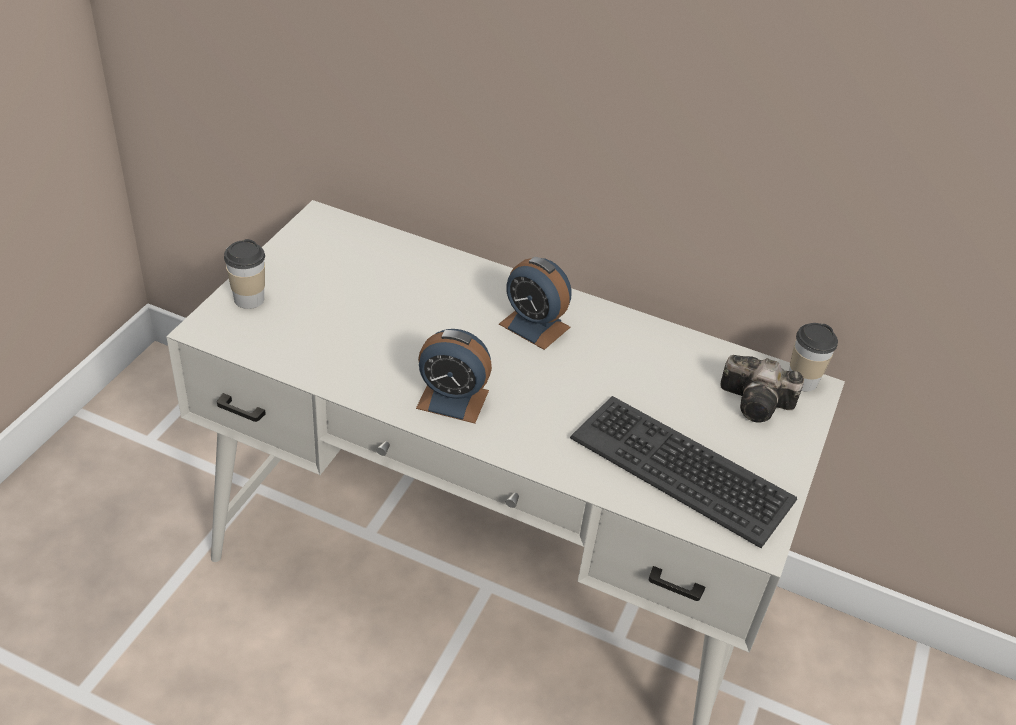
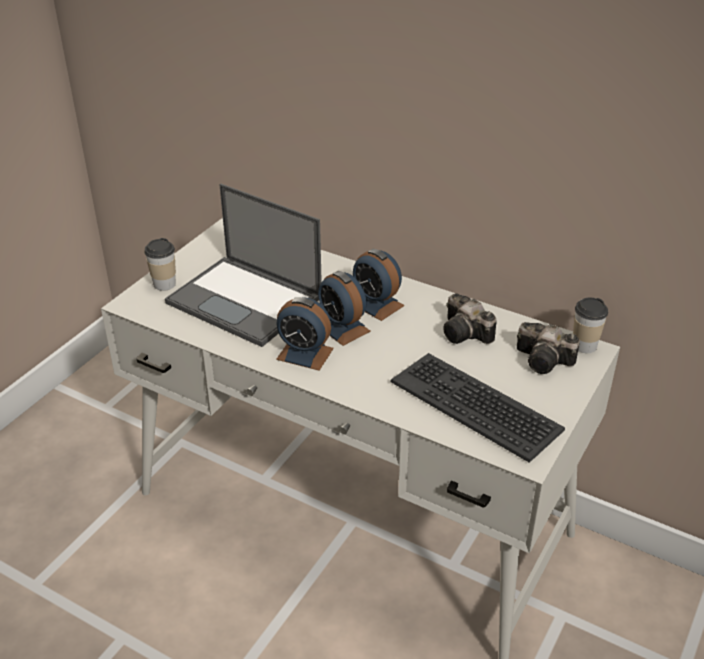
camera: 10 degrees right, 5 degrees down
(363, 322) = (246, 300): none -> laptop
(495, 360) = (342, 327): none -> alarm clock
(655, 367) = (466, 334): none -> camera

